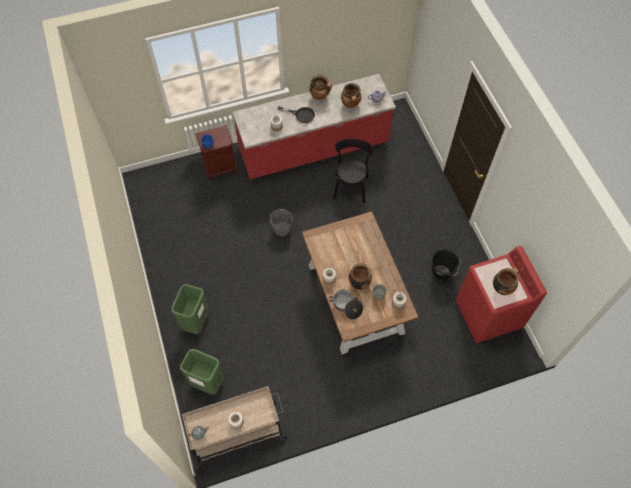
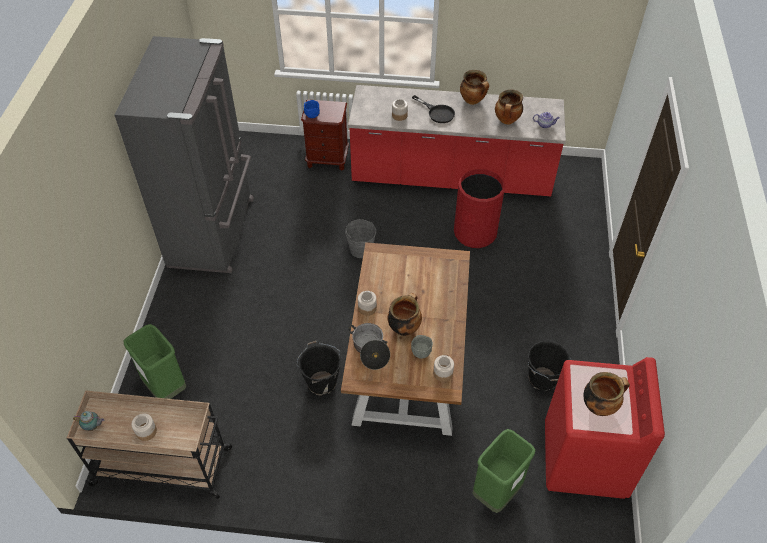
camera: 25 degrees right, 10 degrees down
(171, 256) = (214, 232): none -> grey fridge
(195, 321) = (196, 312): green trash can -> green trash can (496, 492)
(307, 334) = (321, 382): none -> black bucket
(350, 186) = (475, 232): black chair -> red trash can

